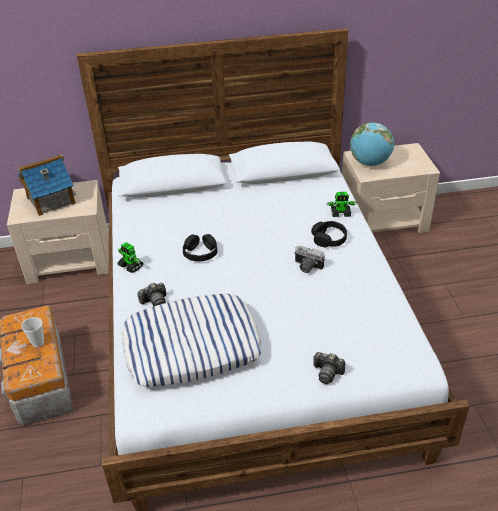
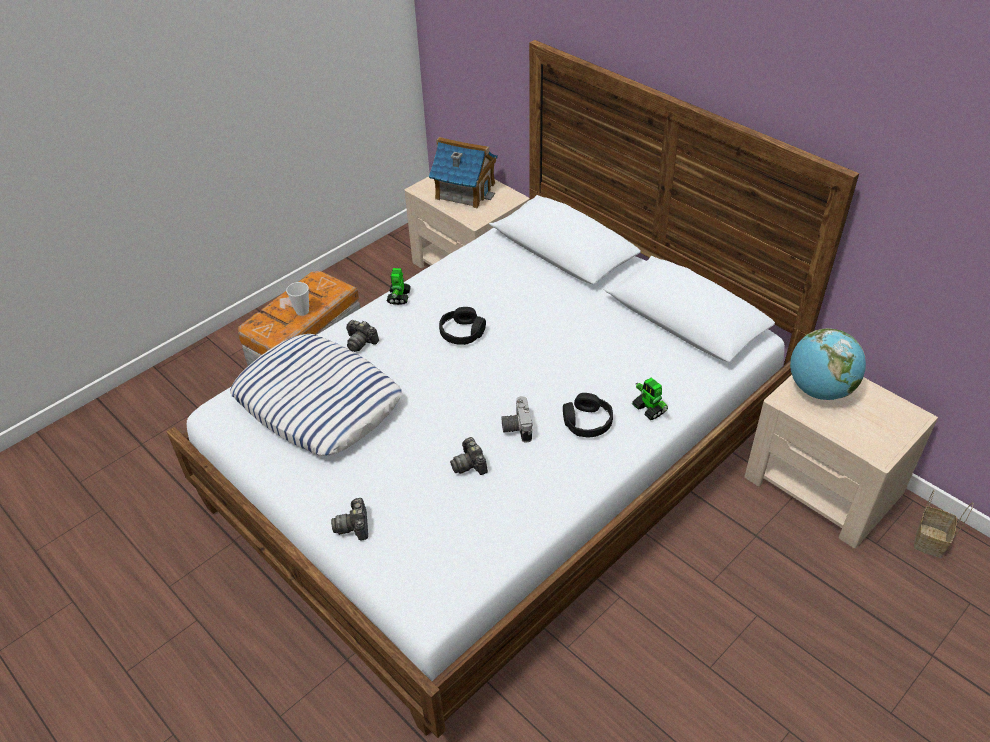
camera: 55 degrees right, 5 degrees up
(319, 298) = (470, 464): none -> camera
(443, 208) = (931, 541): none -> basket

